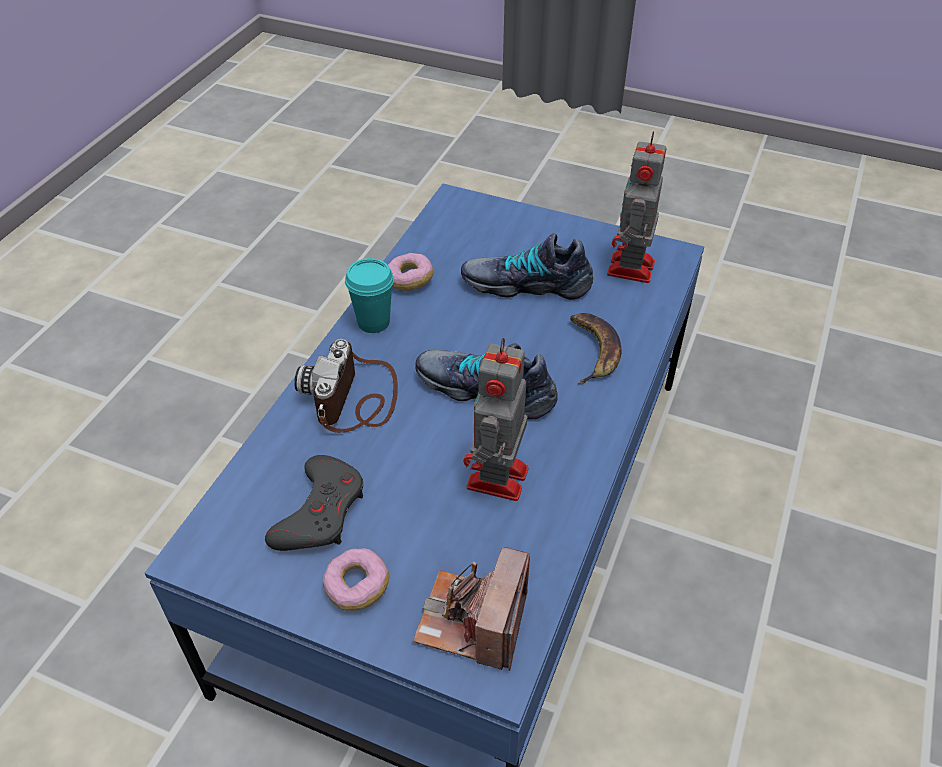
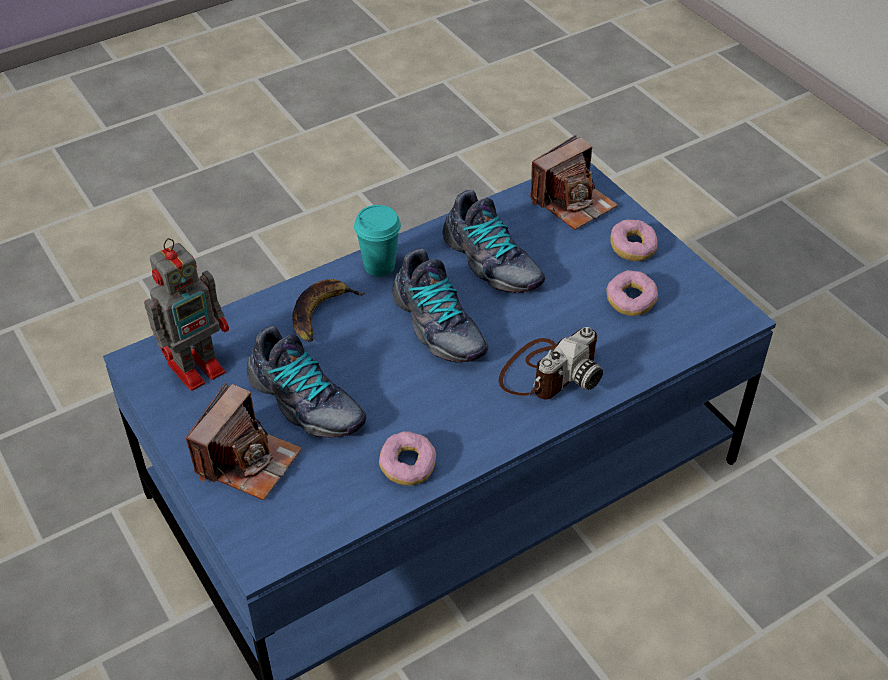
camera: 145 degrees left, 0 degrees up
(320, 512) = (630, 301): grey game controller -> donut
(373, 322) = (480, 437): turquoise cup -> turquoise cup (379, 266)
(496, 480) = (491, 263): toy robot -> shoe
(521, 236) = (247, 461): none -> camera

